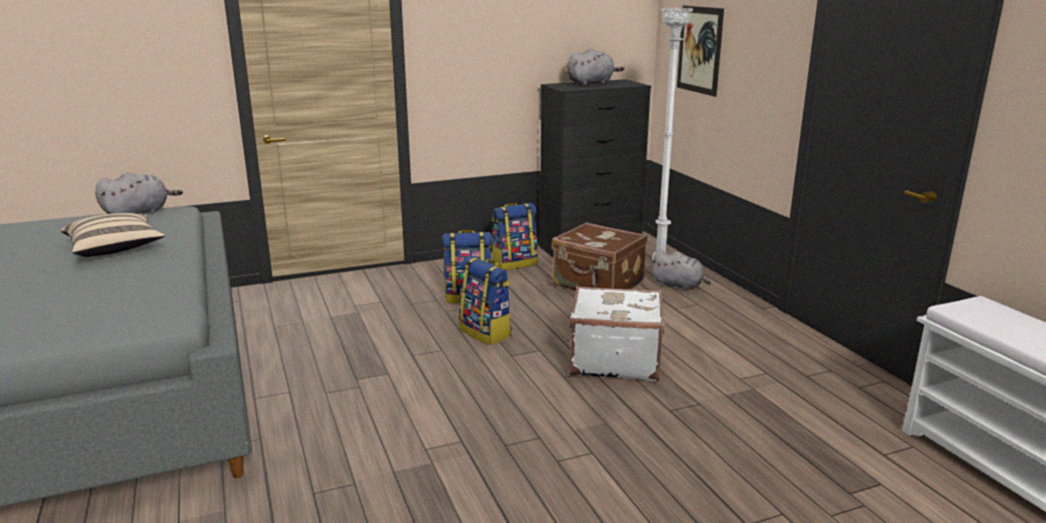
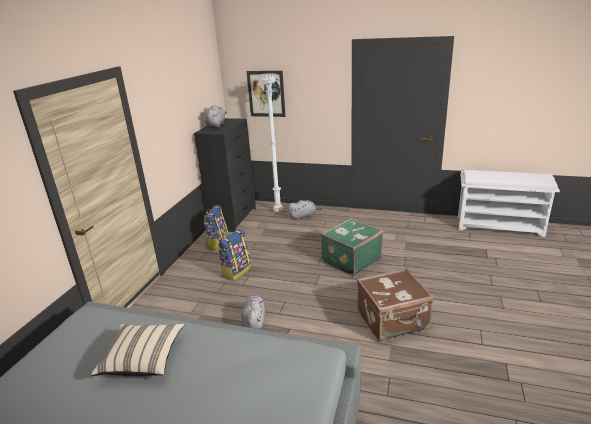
camera: 50 degrees left, 5 degrees up
(139, 213) = (64, 333): grey plush toy -> grey plush toy (254, 321)
(486, 333) = (283, 282): backpack -> none
(598, 285) = (275, 233): brown suitcase -> brown suitcase (393, 321)
(614, 360) = (350, 260): white suitcase -> green suitcase

